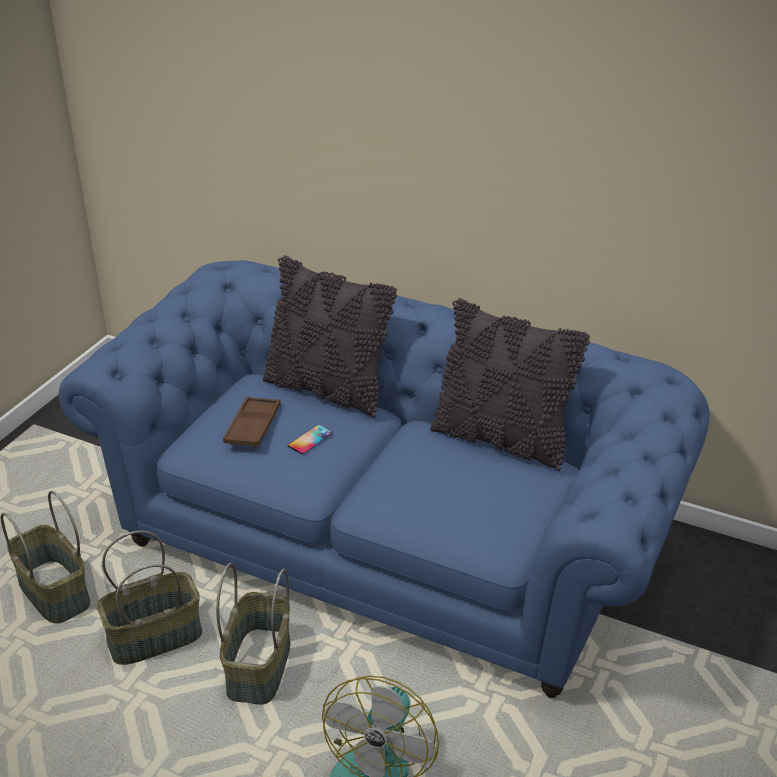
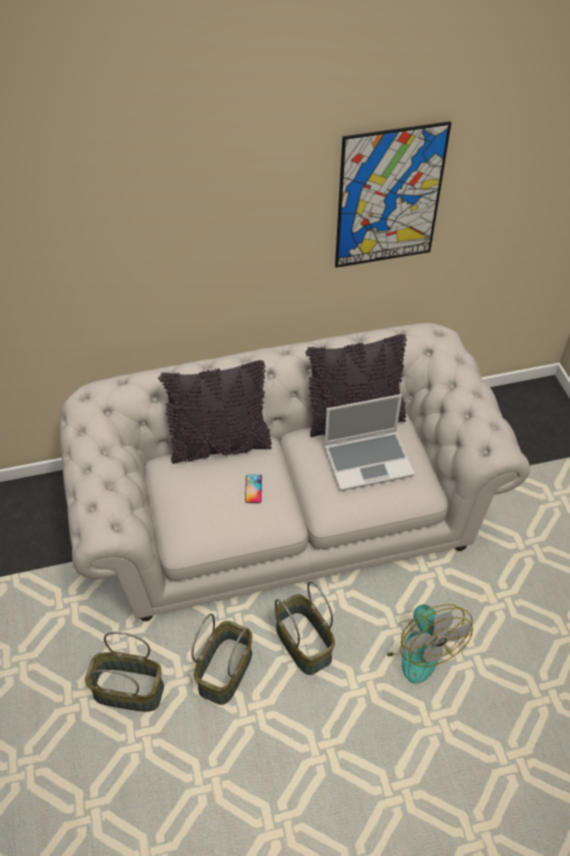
camera: 40 degrees left, 15 degrees up
(253, 427) = (209, 502): brown tray -> none
(388, 533) = (284, 508): blue sofa -> white sofa
(466, 482) = (368, 460): none -> laptop
(639, 143) = (389, 197): none -> picture

